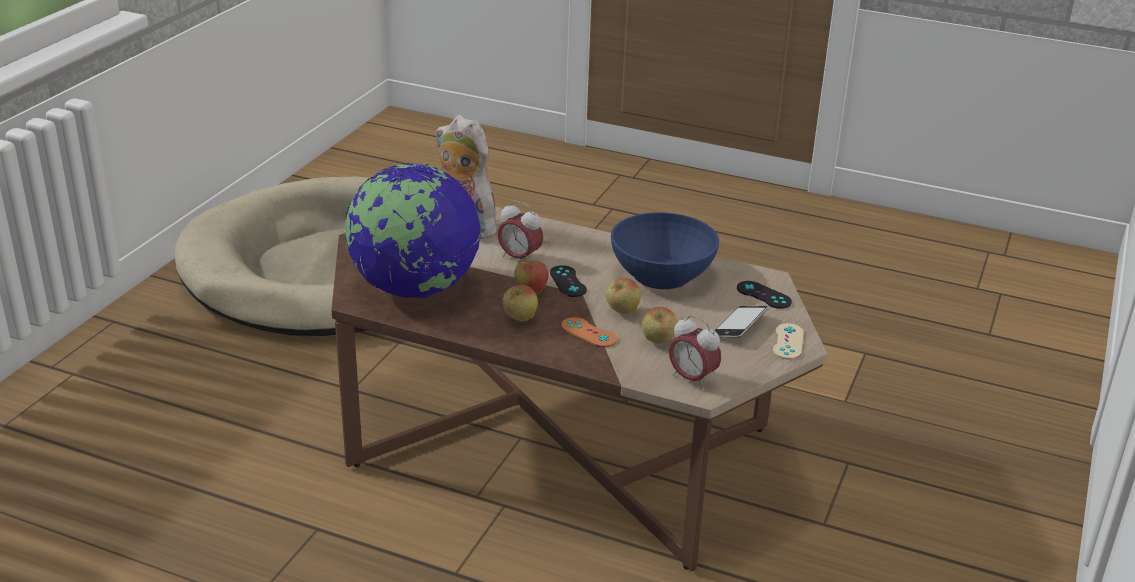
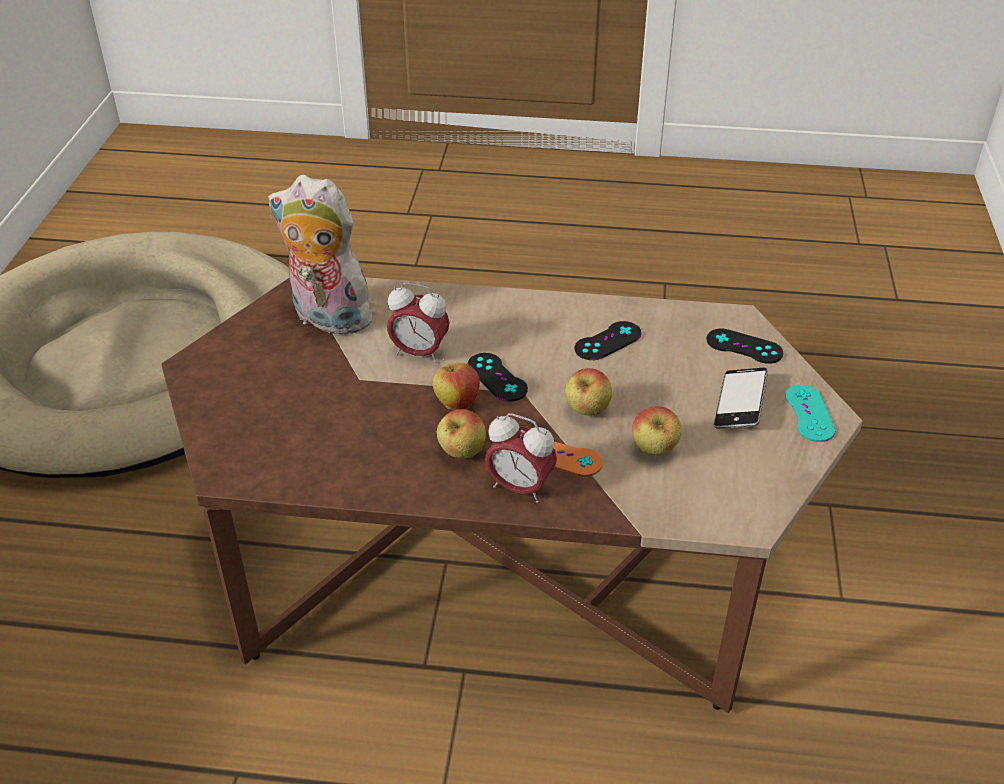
camera: 15 degrees left, 10 degrees up
(414, 289) = (300, 434): globe -> none
(661, 275) = (608, 341): blue bowl -> black game controller
(692, 379) = (725, 502): alarm clock -> alarm clock (519, 488)
(788, 342) = (809, 413): beige game controller -> turquoise game controller

